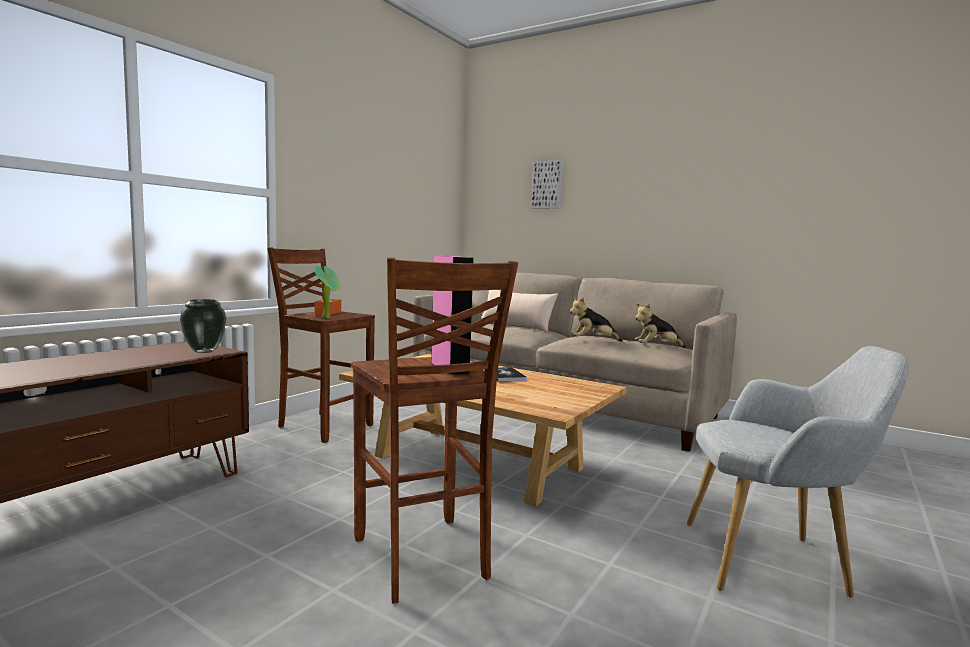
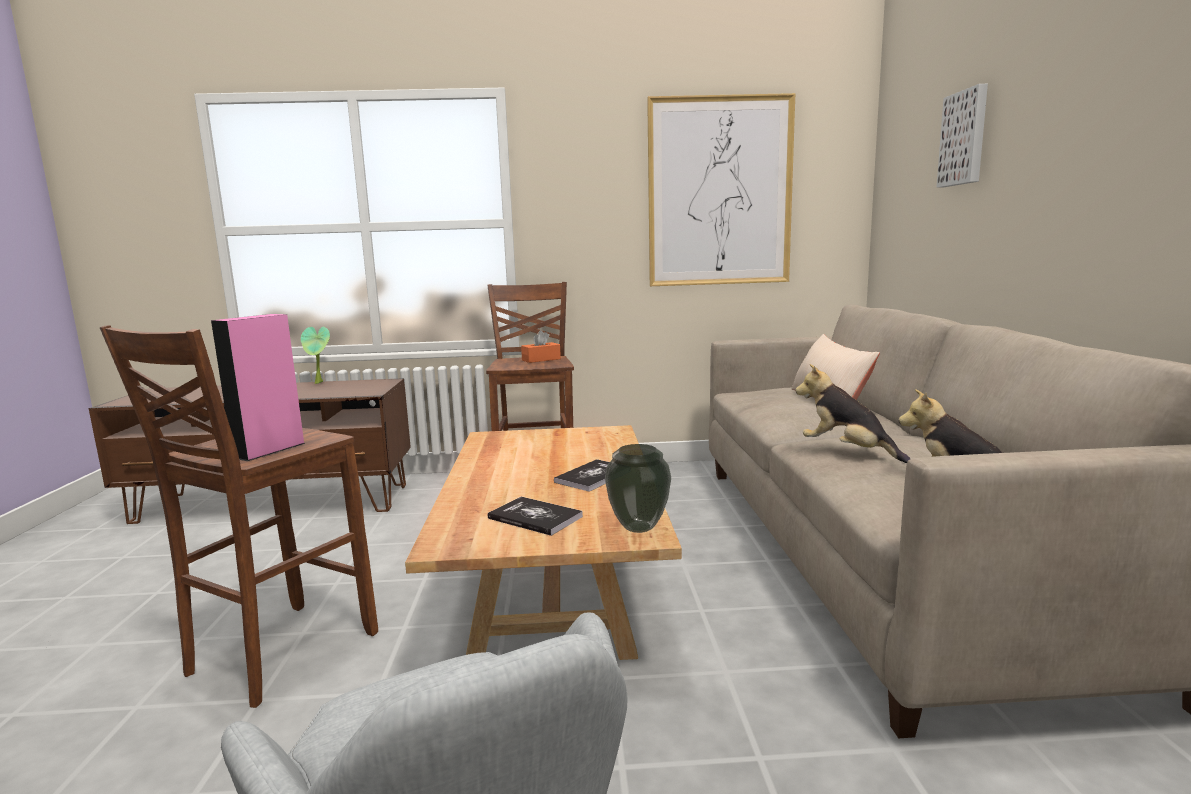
camera: 55 degrees right, 5 degrees up
(203, 351) = (361, 391): vase -> vase (637, 527)
(328, 317) = (512, 366): potted plant -> potted plant (320, 383)
(400, 192) = (719, 192): none -> picture
(547, 393) = (535, 517): none -> book

